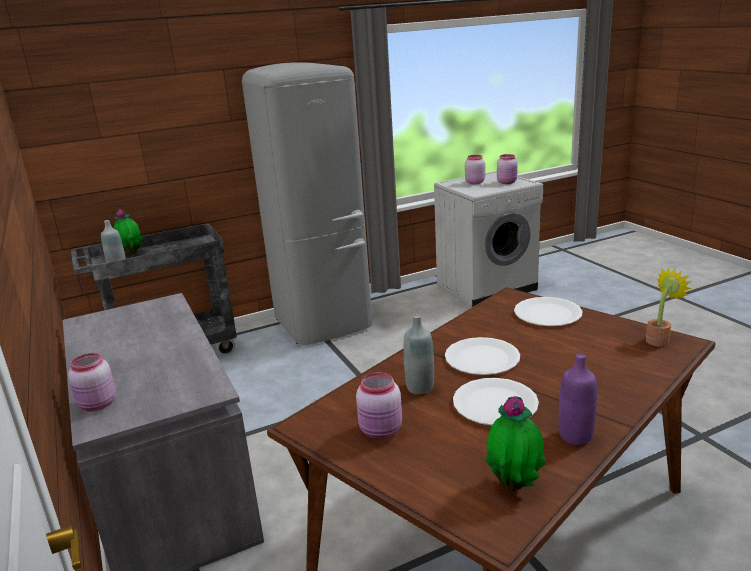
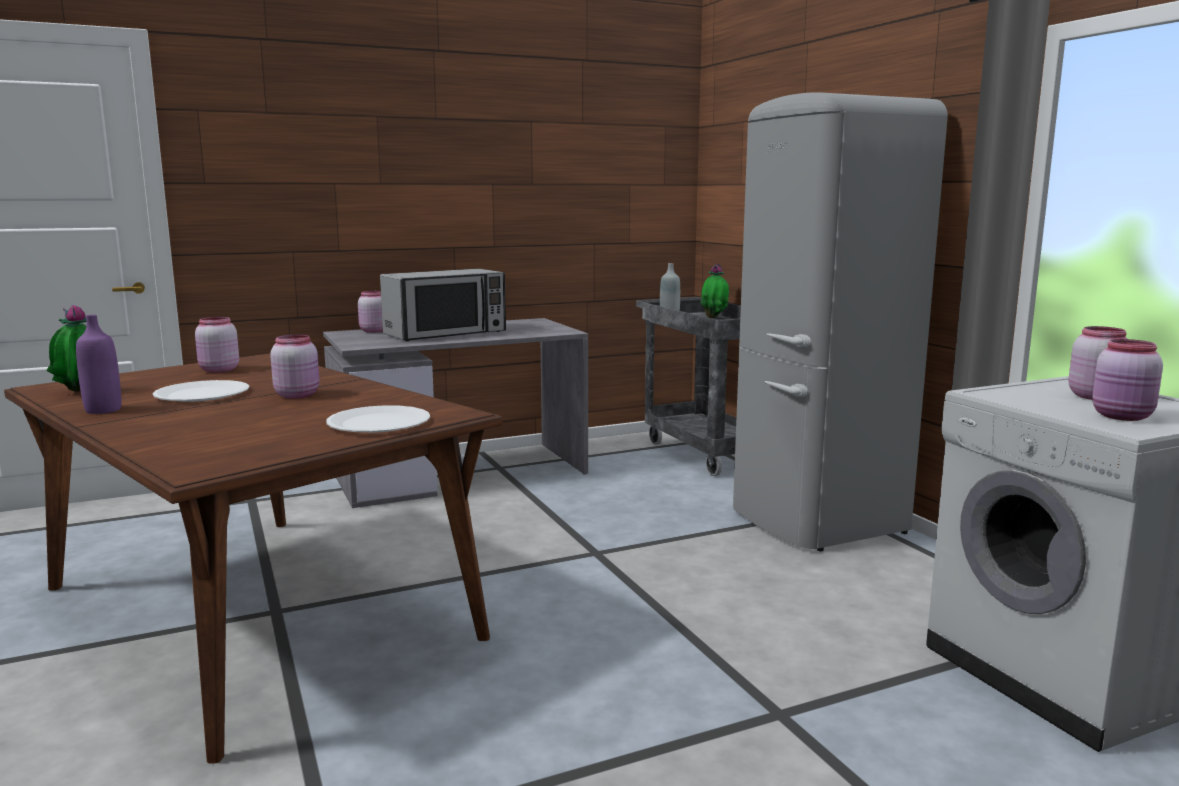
camera: 90 degrees right, 10 degrees down
(147, 355) = (446, 333): none -> microwave
(420, 387) = (271, 378): grey bottle -> none
(481, 358) = (298, 395): white plate -> pink jar
(659, 339) = (223, 461): potted plant -> none

